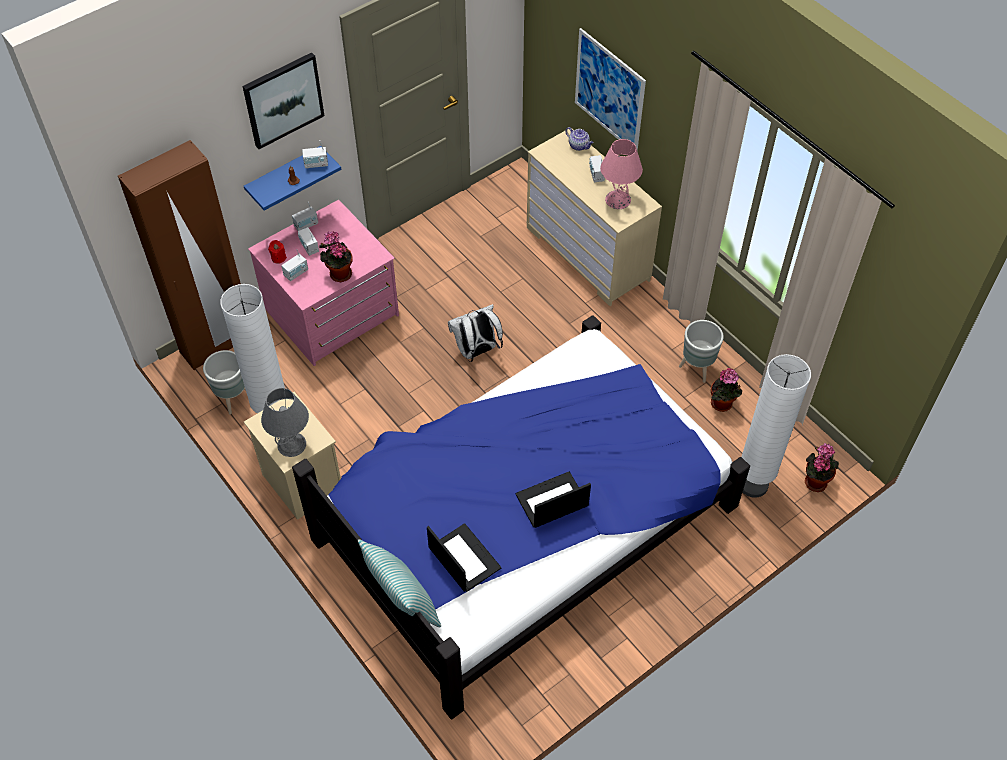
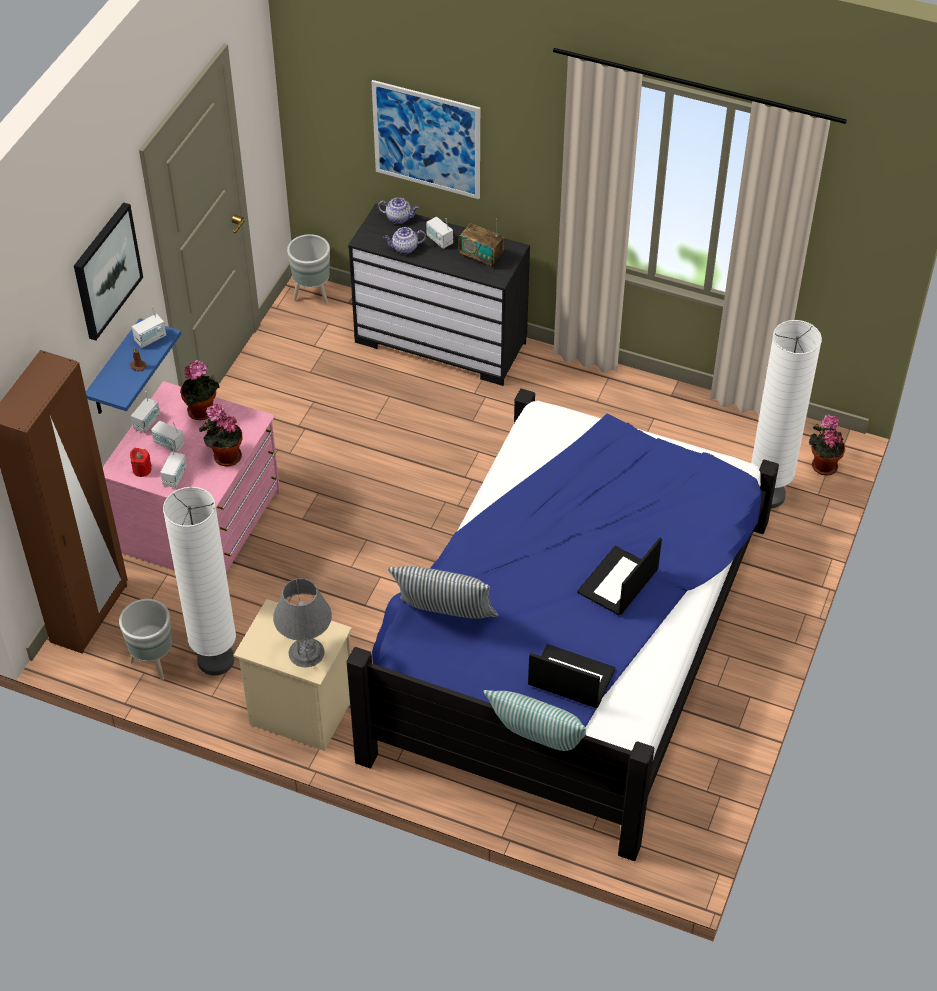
camera: 30 degrees left, 5 degrees down
(406, 468) = (444, 621): none -> pillow
(476, 351) = (394, 491): white backpack -> none
(566, 170) = (404, 248): none -> teapot
(588, 253) = (441, 342): beige dresser -> black dresser
(618, 199) = (481, 256): pink table lamp -> radio
(696, 368) = (634, 409): grey planter -> grey planter (312, 295)
(722, 405) = (685, 433): potted plant -> potted plant (203, 412)

